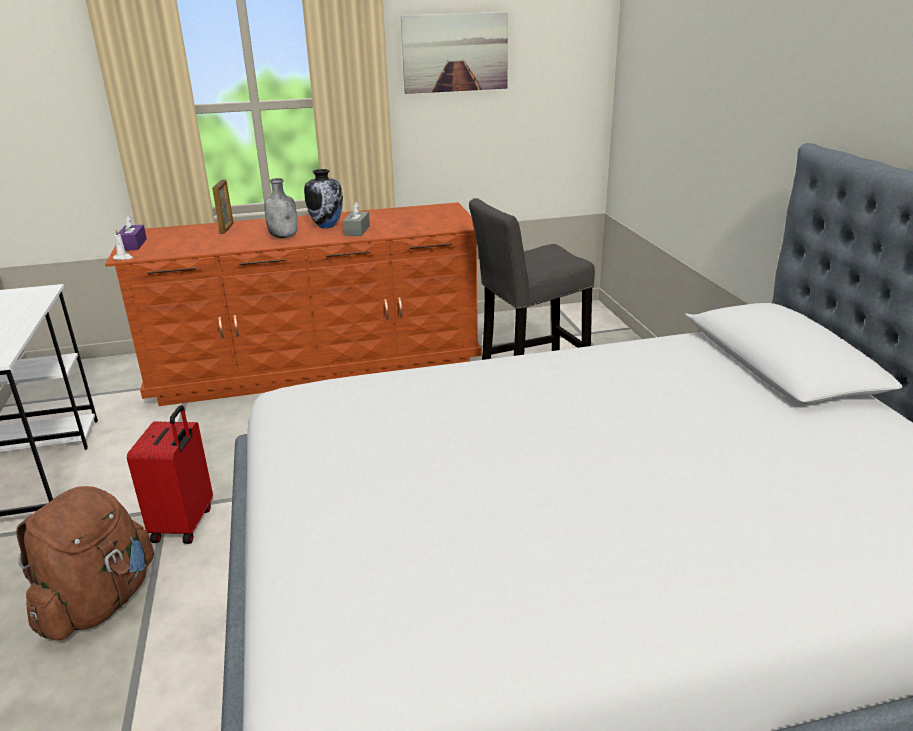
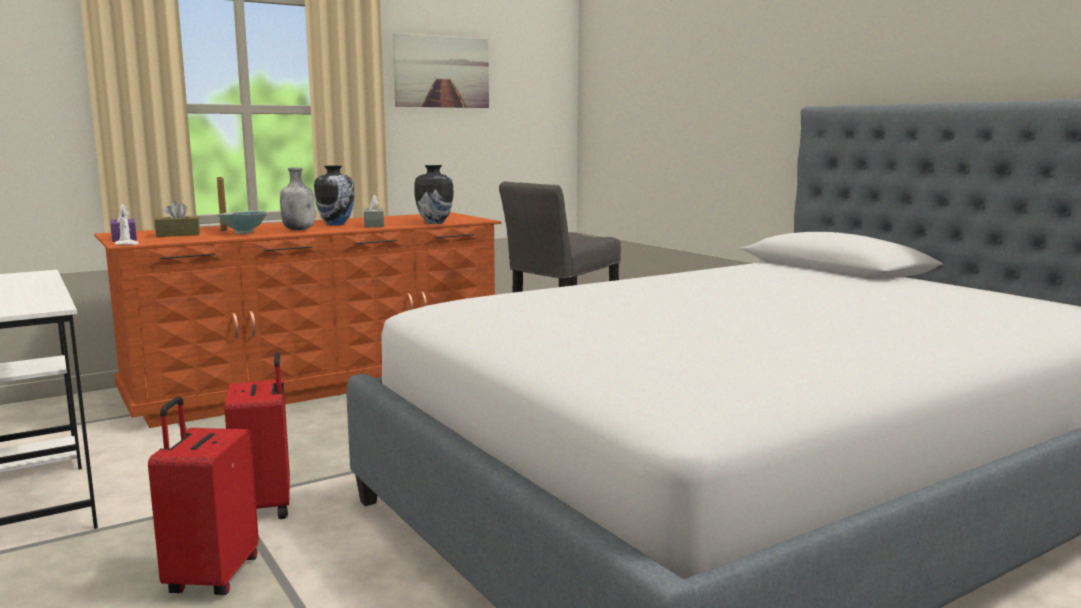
camera: 20 degrees left, 15 degrees down
(99, 603) = (211, 577): brown backpack -> red suitcase
(180, 240) = (178, 234): none -> brown tissue box
(233, 241) = (244, 233): none -> bowl
(415, 229) = (434, 223): none -> vase

